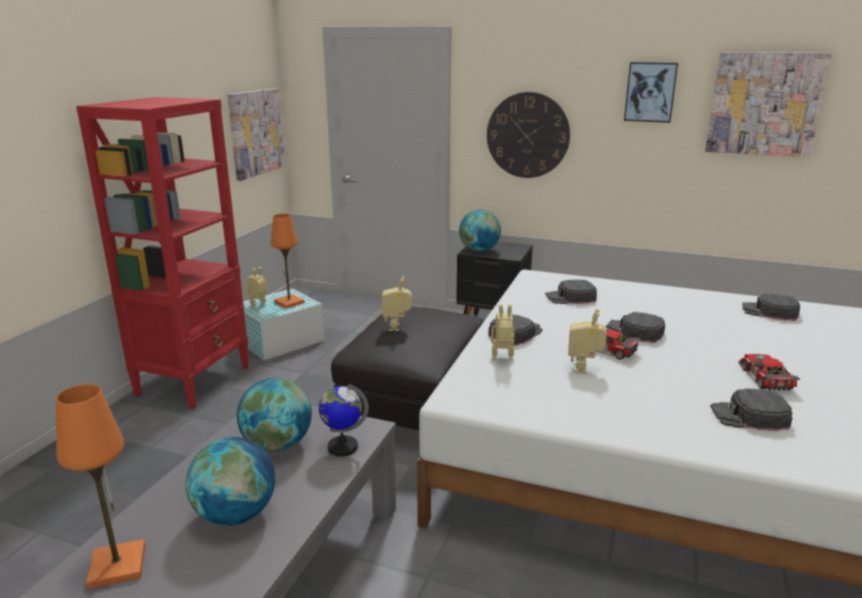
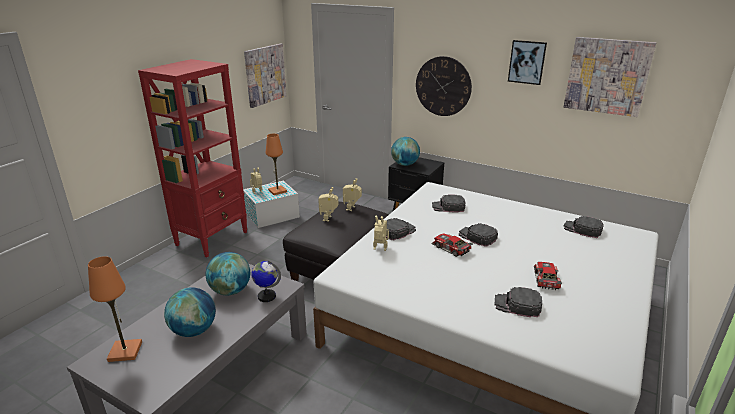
camera: 10 degrees right, 5 degrees up
(584, 369) = (428, 261): toy robot -> toy robot (352, 208)

